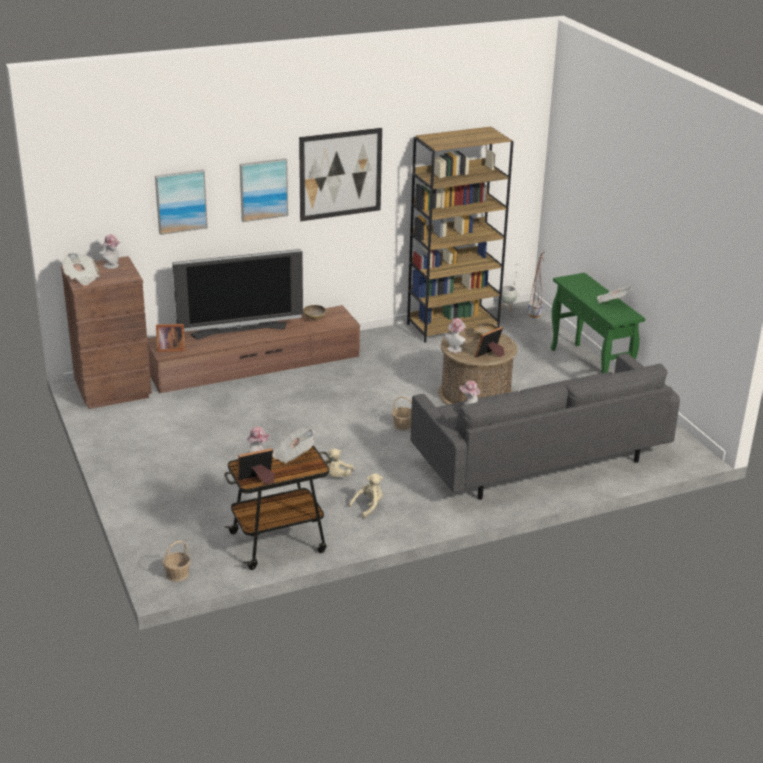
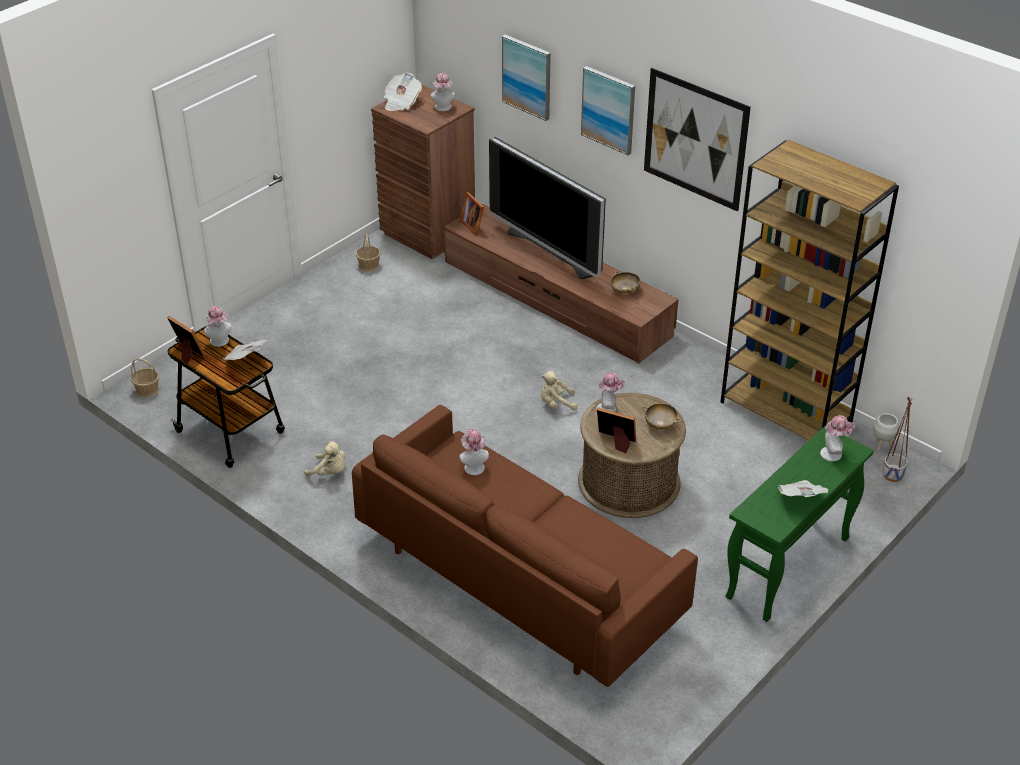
camera: 65 degrees right, 10 degrees up
(337, 476) = (372, 431): beige plush toy -> beige plush toy (556, 404)
(402, 425) = (510, 445): basket -> basket (369, 266)
(539, 458) = (520, 579): grey sofa -> brown sofa
(580, 282) = (834, 453): none -> hat

